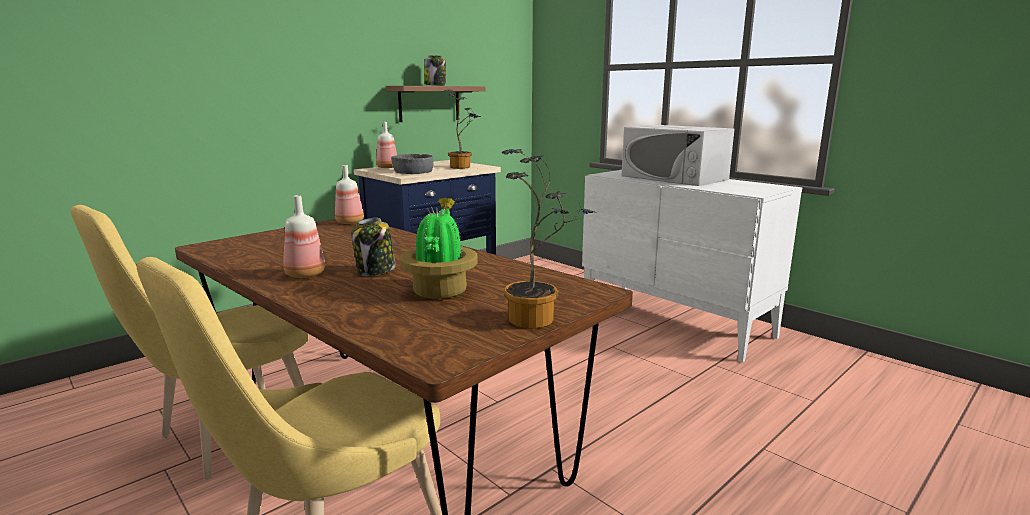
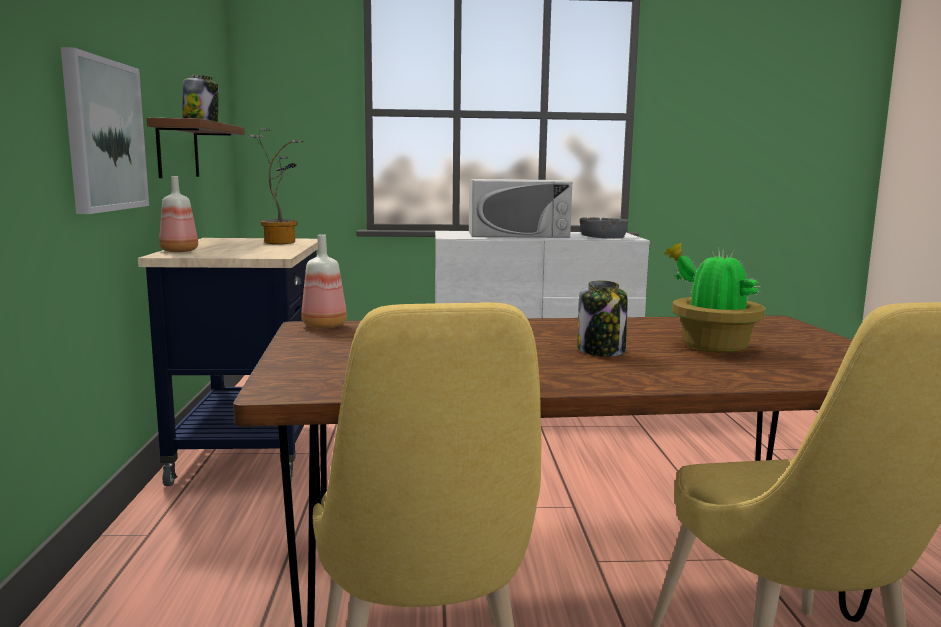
camera: 50 degrees left, 5 degrees down
(304, 275) = (566, 371): bottle -> none
(330, 99) = (104, 135): none -> picture
(413, 171) = (254, 251): grey bowl -> grey bowl (603, 237)
(538, 320) = (836, 342): potted plant -> none

